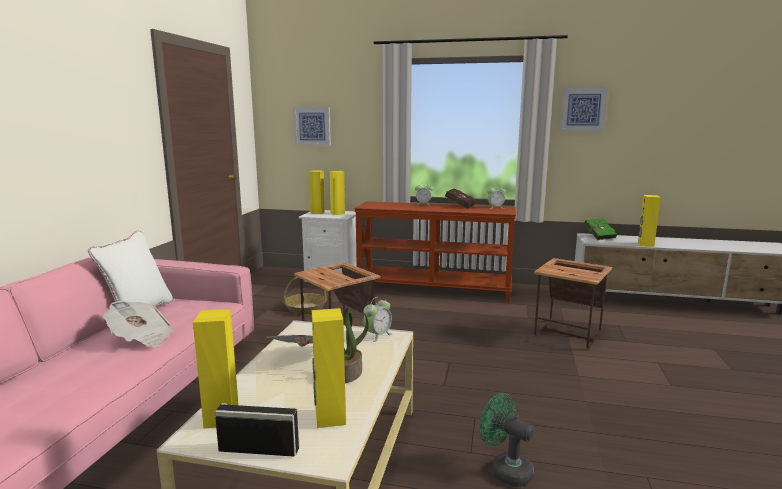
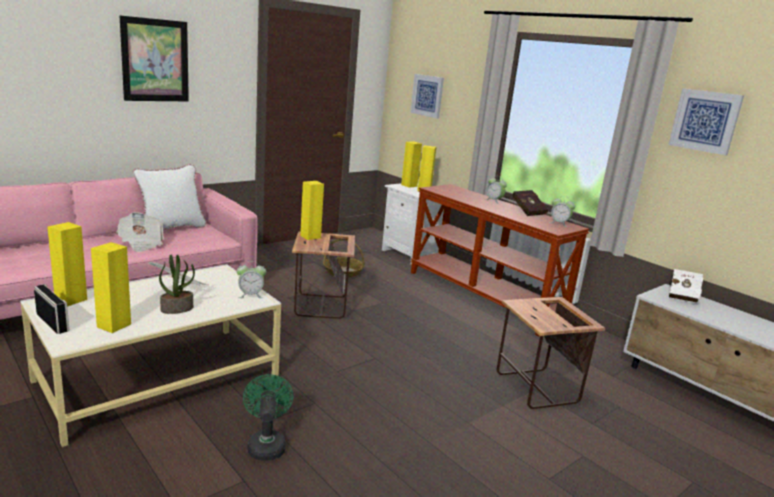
camera: 35 degrees right, 5 degrees up
(63, 107) = (155, 60): none -> picture
(599, 236) = (683, 295): green book -> white book
(645, 244) = (722, 323): yellow speaker -> yellow speaker (310, 236)

